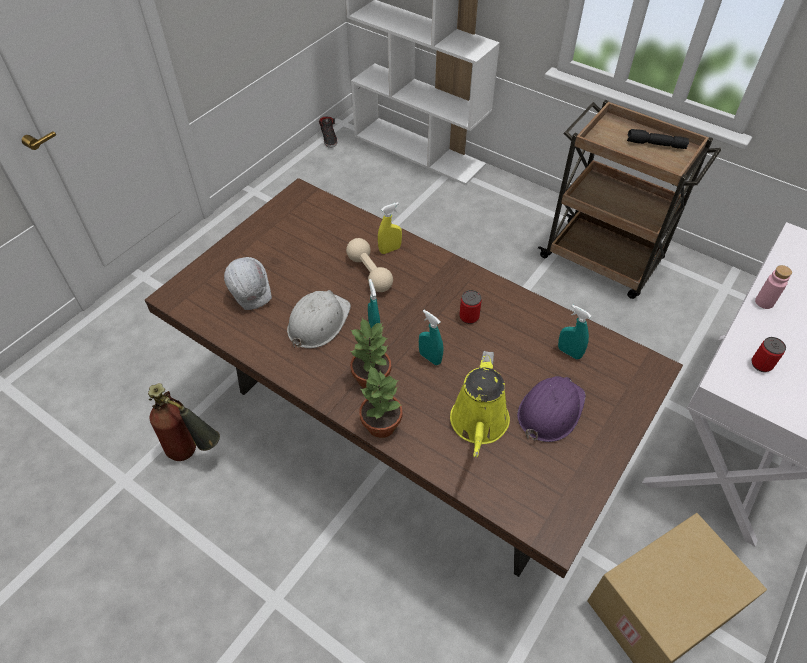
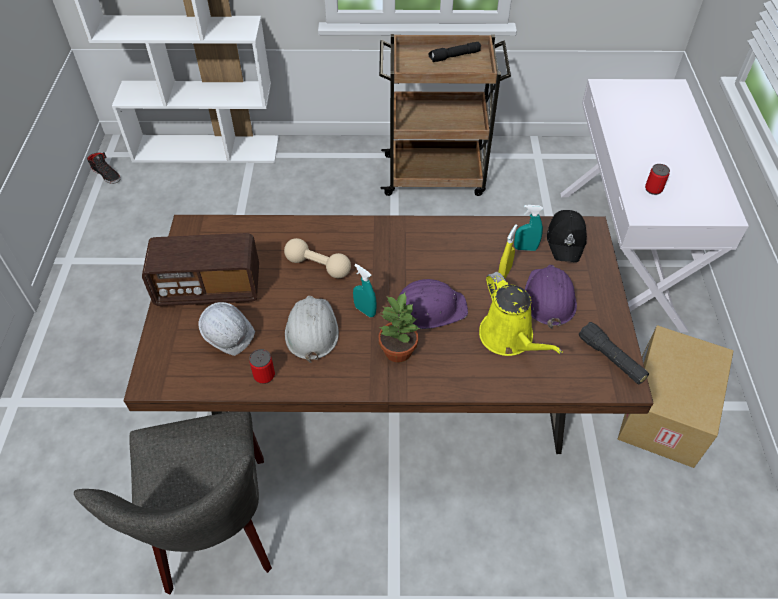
camera: 35 degrees left, 0 degrees up
(194, 453) = (215, 531): fire extinguisher -> grey chair
(272, 248) = (209, 288): none -> radio
(380, 424) = (437, 382): potted plant -> none
(390, 249) = (318, 238): yellow spray bottle -> yellow spray bottle (504, 273)
(430, 358) = (429, 308): turquoise spray bottle -> purple hard hat
(469, 317) = (430, 260): can -> can (264, 375)
(562, 502) = (611, 359): none -> black flashlight
(618, 366) = (566, 240): none -> black cap
(764, 302) = (620, 144): pink bottle -> none

